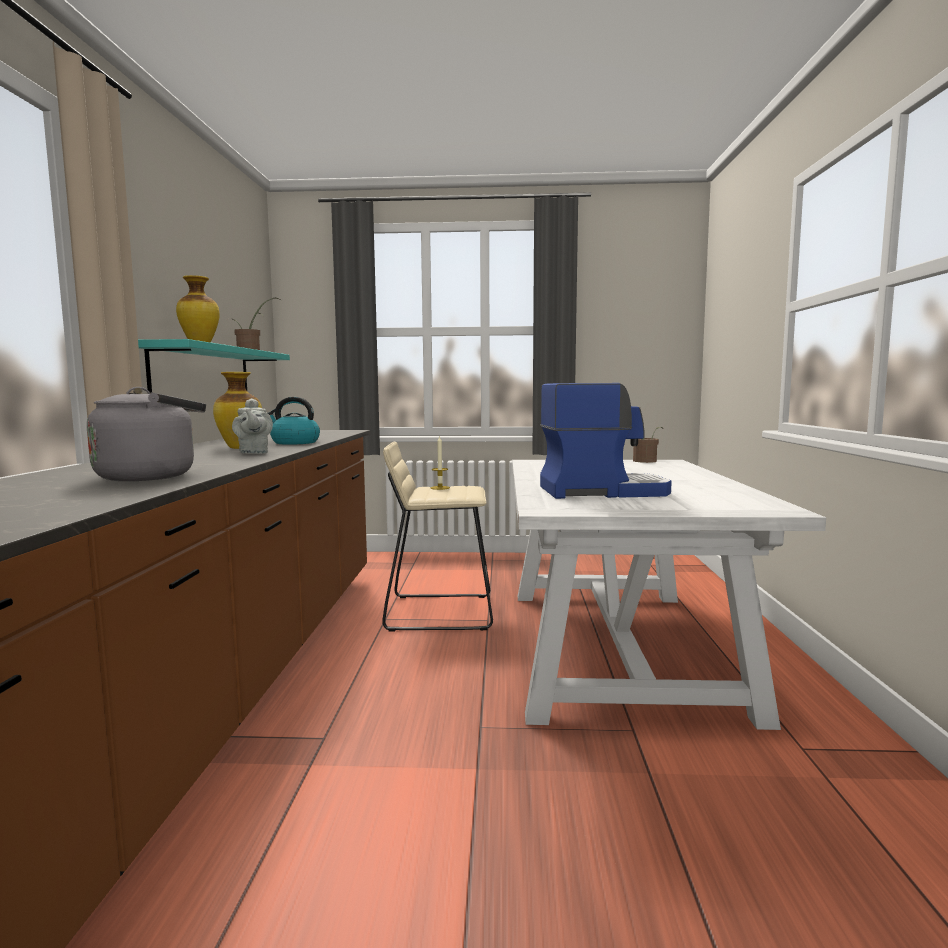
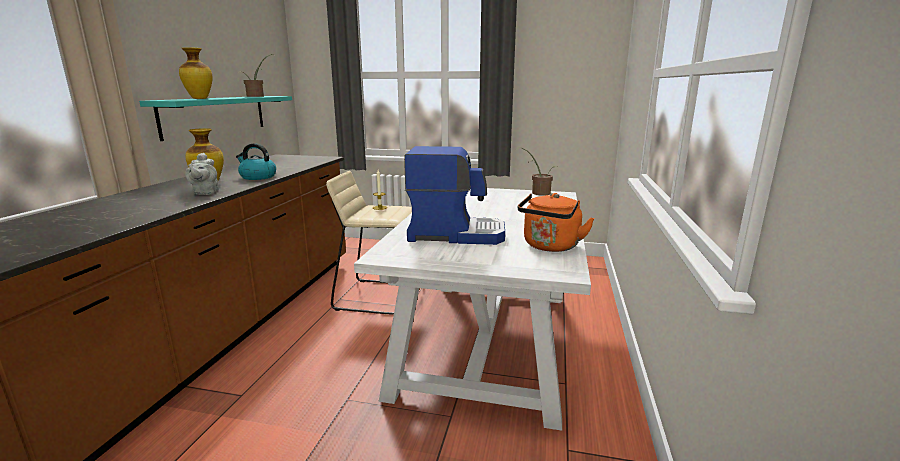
camera: 10 degrees right, 10 degrees up
(152, 476) = (84, 228): grey kettle -> none
(731, 495) = (550, 247): none -> orange kettle

